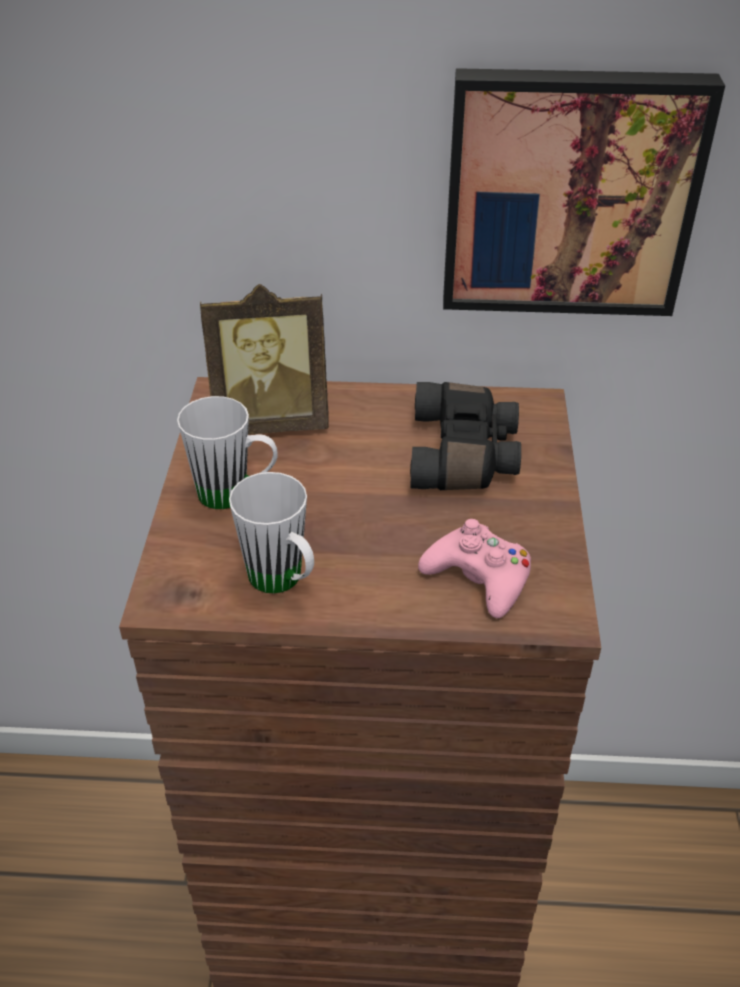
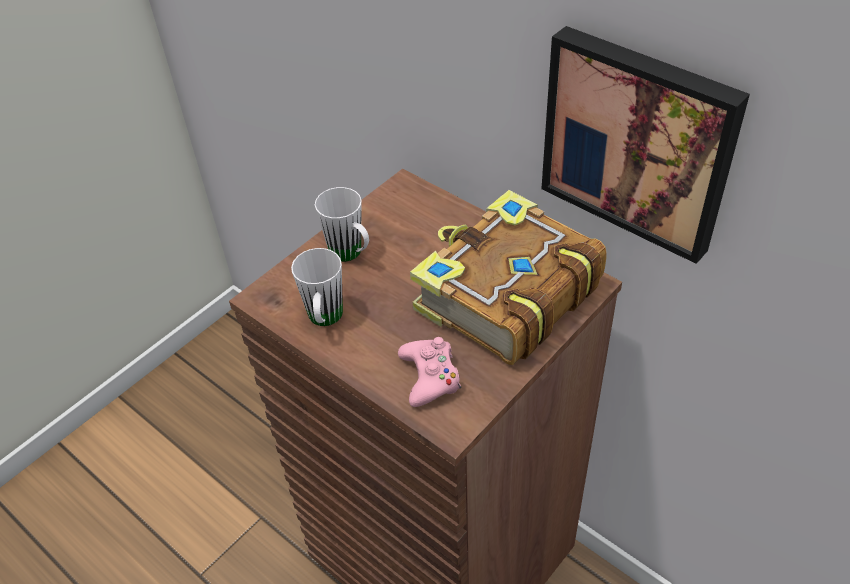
camera: 40 degrees right, 5 degrees up
(271, 421) = (414, 217): picture frame -> none
(465, 455) = (505, 296): black binoculars -> book

